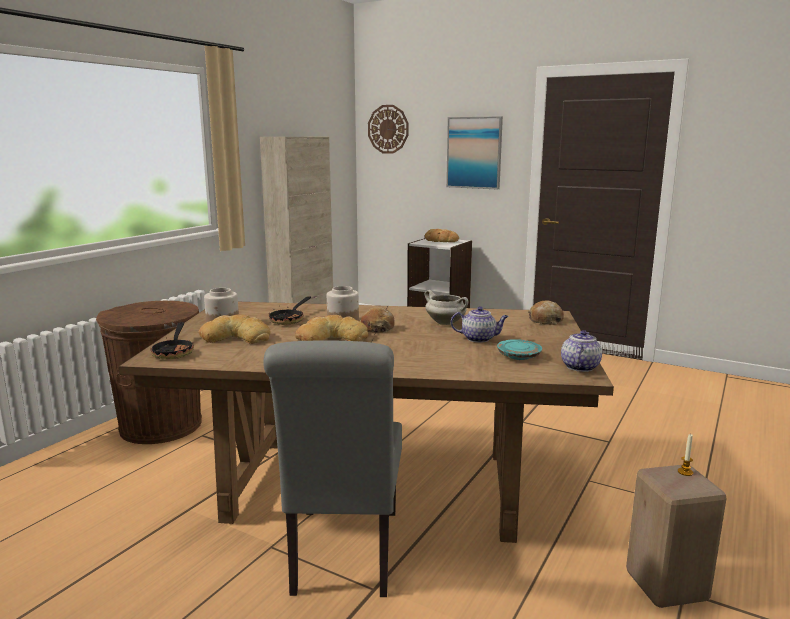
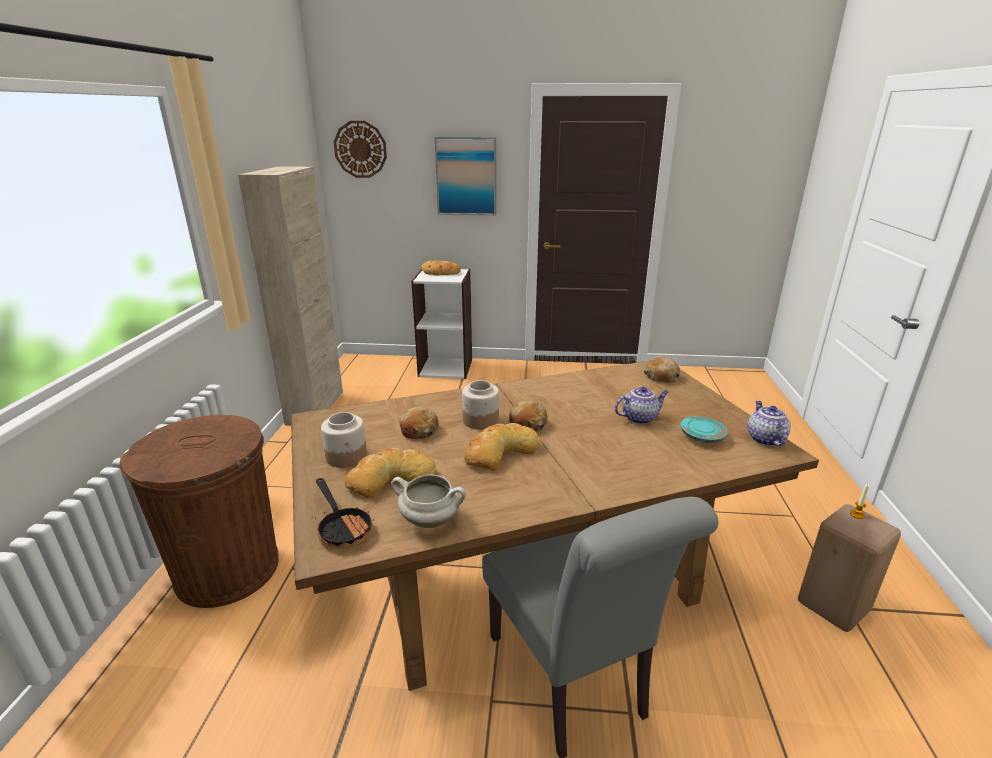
camera: 25 degrees left, 10 degrees up
(289, 319) = (419, 430): frying pan -> bread
(446, 323) = (583, 400): white cooking pot -> white cooking pot (431, 520)

